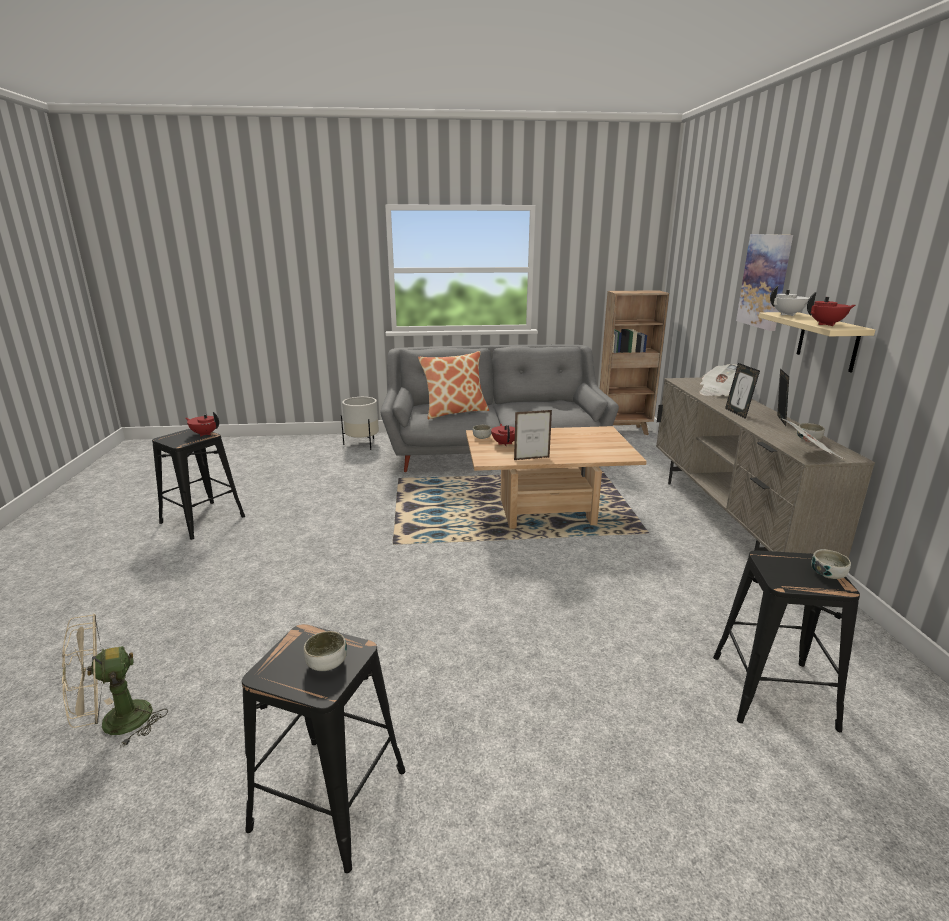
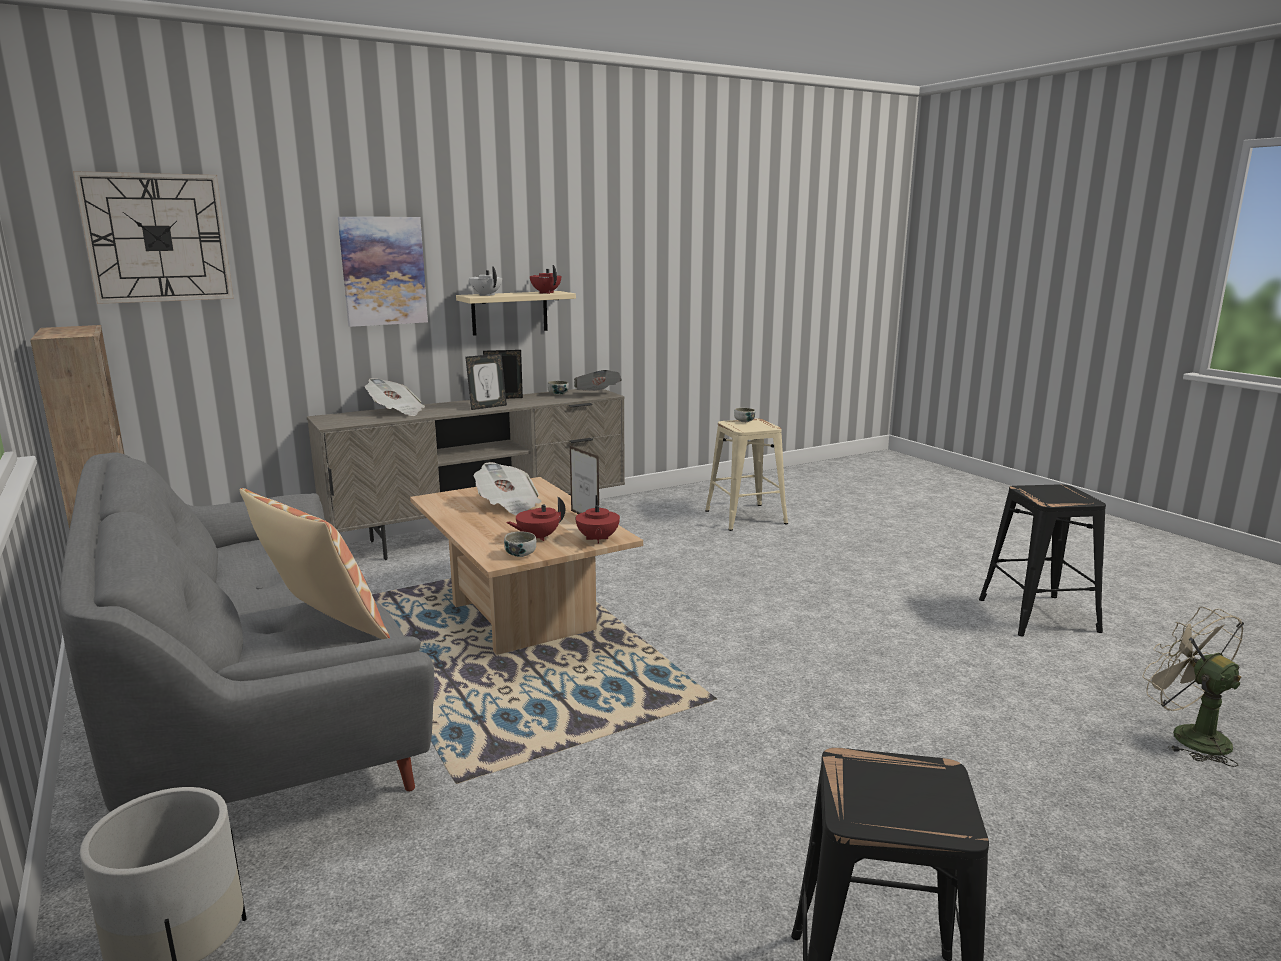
camera: 115 degrees left, 5 degrees down
(115, 724) = (1188, 735): beige fan -> beige fan turned 150 degrees counterclockwise
(205, 434) = (850, 775): red teapot -> red teapot (597, 539)
(327, 663) = (1048, 491): bowl -> none
(574, 444) = (508, 505): none -> newspaper
(697, 246) = (157, 238): none -> wall clock
(772, 690) = (744, 517): black stool -> beige stool

